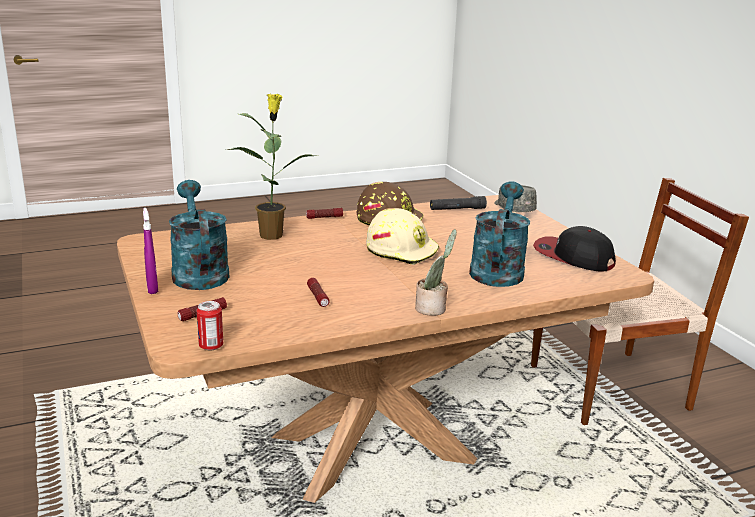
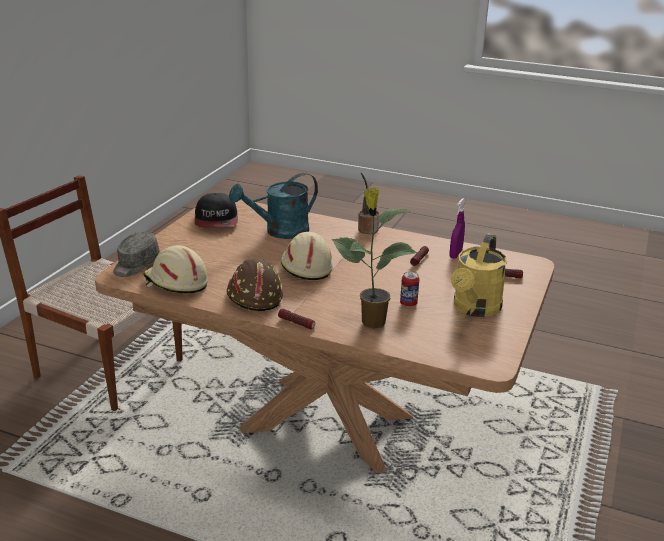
camera: 135 degrees left, 5 degrees up
(152, 288) = (520, 308): purple spray bottle -> purple spray bottle (455, 255)
(198, 272) = (474, 309): turquoise watering can -> yellow watering can
(211, 346) = (516, 257): can -> can (408, 304)
(457, 209) = (175, 283): black flashlight -> beige hard hat

